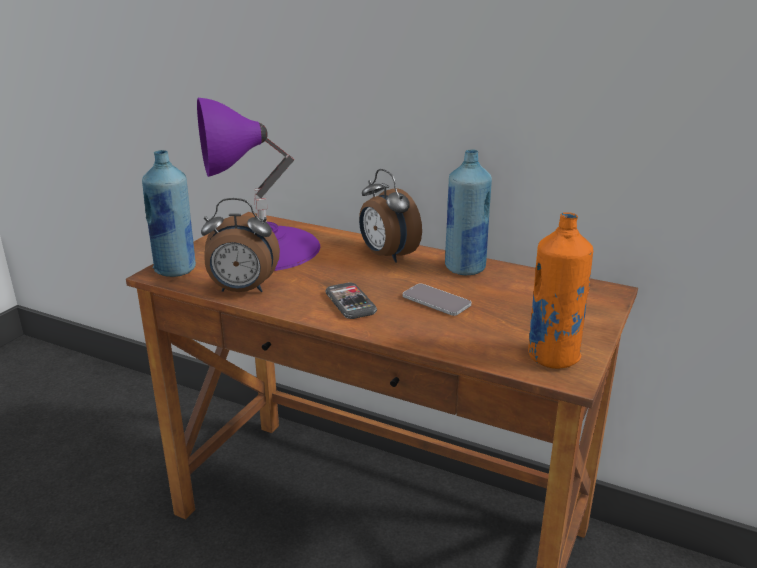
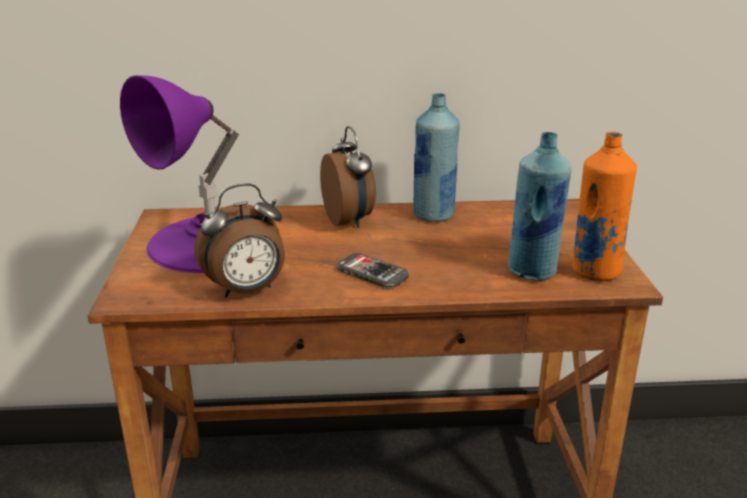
camera: 30 degrees left, 0 degrees up
(175, 269) = (140, 289): blue bottle -> blue bottle (532, 271)
(386, 256) = (349, 221): alarm clock -> alarm clock turned 135 degrees counterclockwise
(436, 301) = (446, 250): phone -> none

